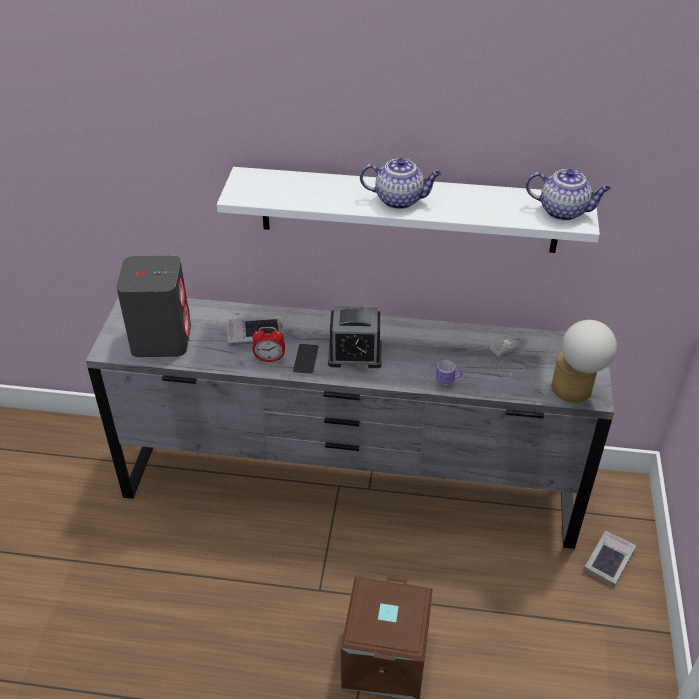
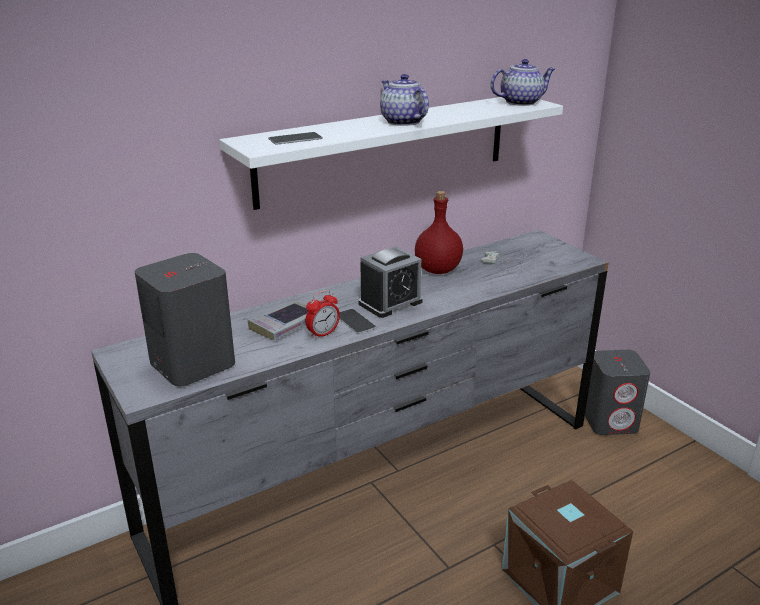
camera: 40 degrees left, 15 degrees down
(281, 191) = (295, 138): none -> phone
(400, 200) = (402, 122): teapot -> teapot turned 90 degrees counterclockwise
(438, 338) = (437, 270): none -> red bottle
(456, 384) = (491, 288): mug -> none
(575, 392) = (571, 262): table lamp -> none
(608, 561) = (610, 421): book -> grey speaker

